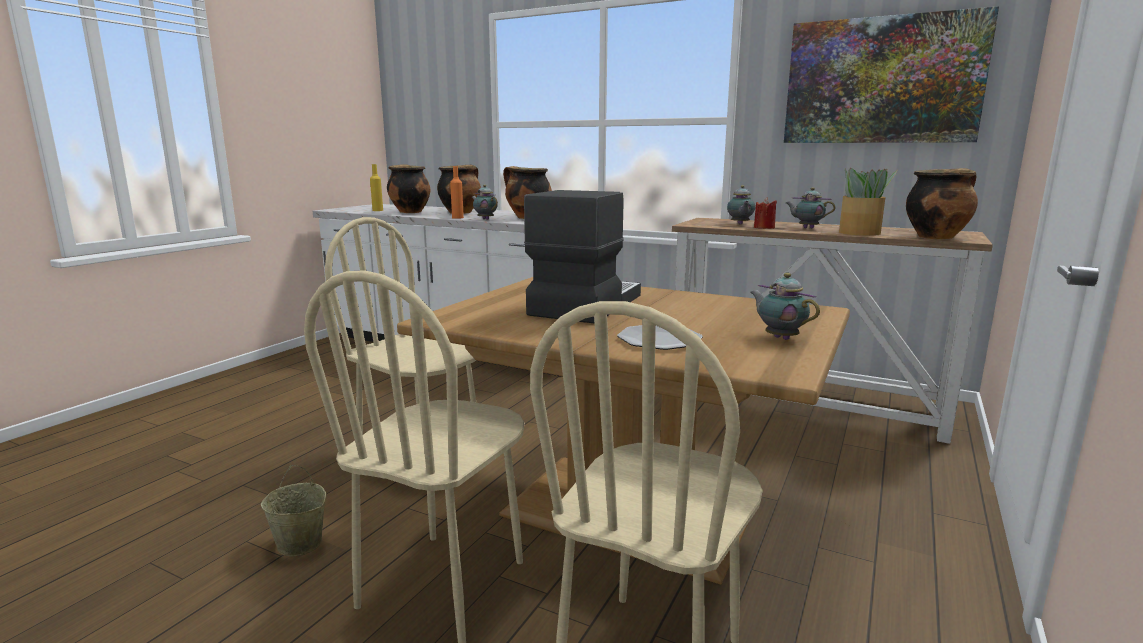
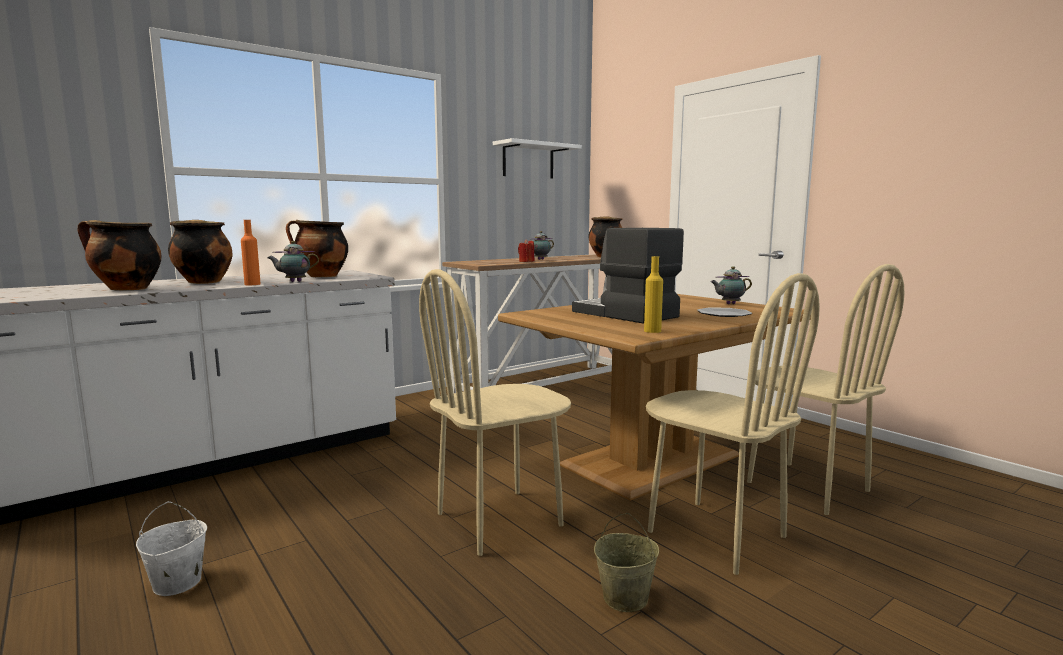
camera: 65 degrees left, 5 degrees down
(302, 392) = (177, 583): none -> white bucket
(377, 210) = (50, 294): yellow bottle -> yellow bottle (652, 331)
(739, 224) = (500, 261): teapot -> none
(860, 233) = (574, 258): potted plant -> none
(882, 81) = (528, 161): picture -> white shelf

